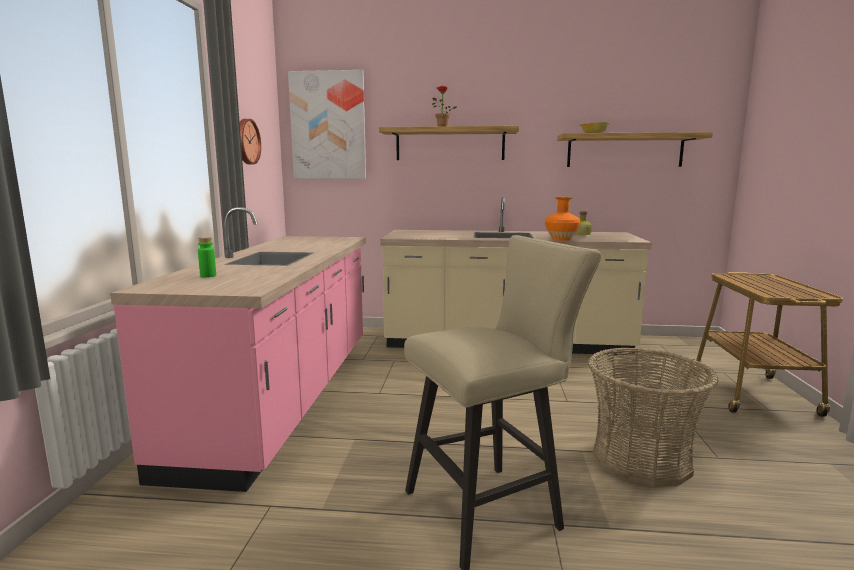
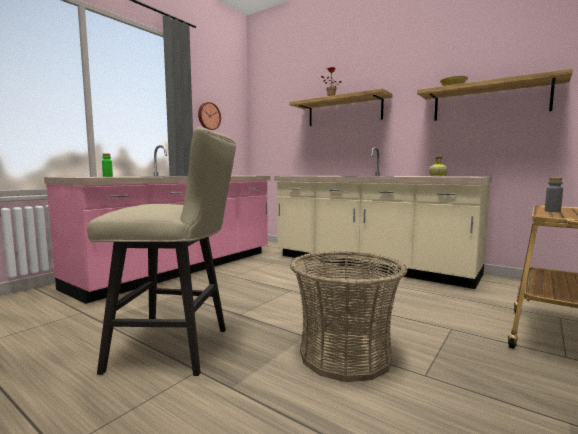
camera: 30 degrees right, 5 degrees down
(328, 126) = (271, 107): picture -> none
(560, 239) = (402, 176): orange vase -> none
(747, 283) = (552, 211): none -> grey bottle

